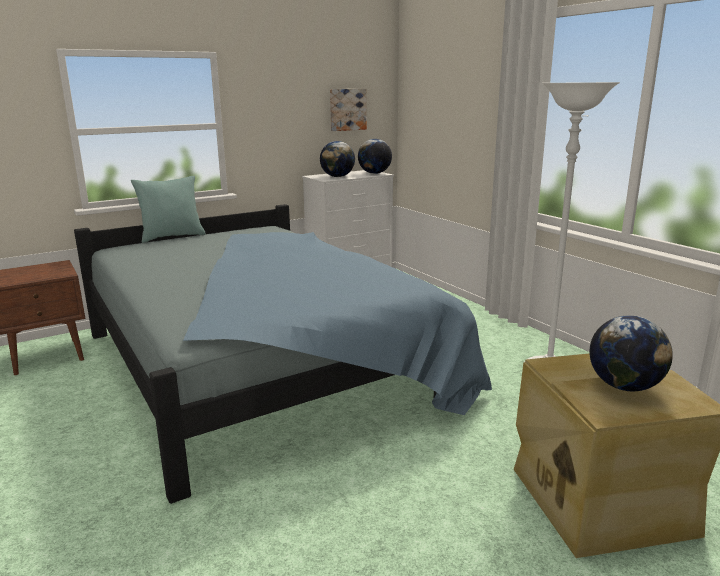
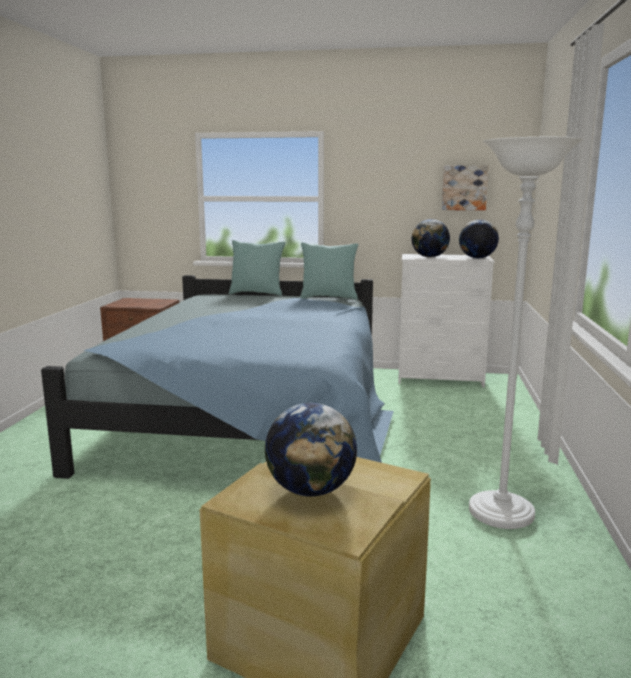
camera: 40 degrees right, 5 degrees down
(256, 229) = (328, 298): none -> turquoise pillow

